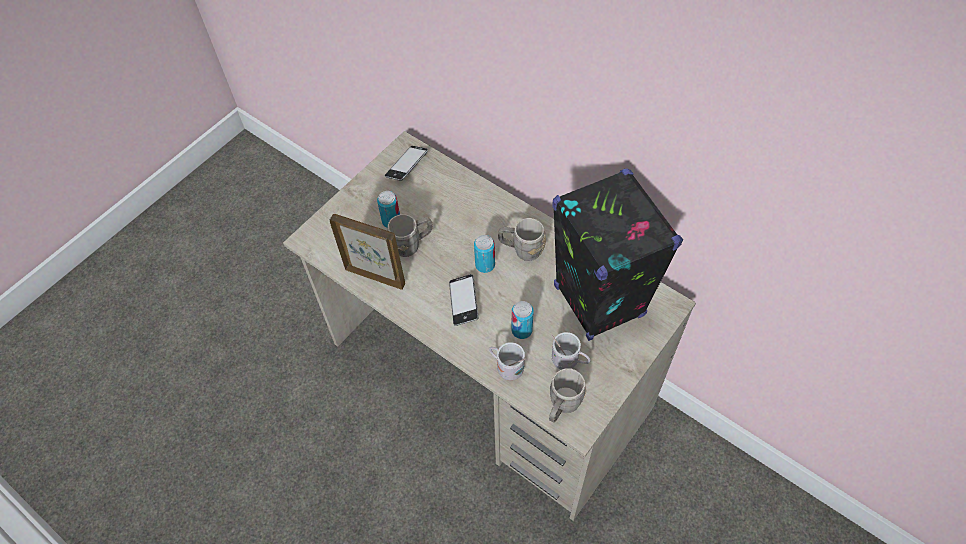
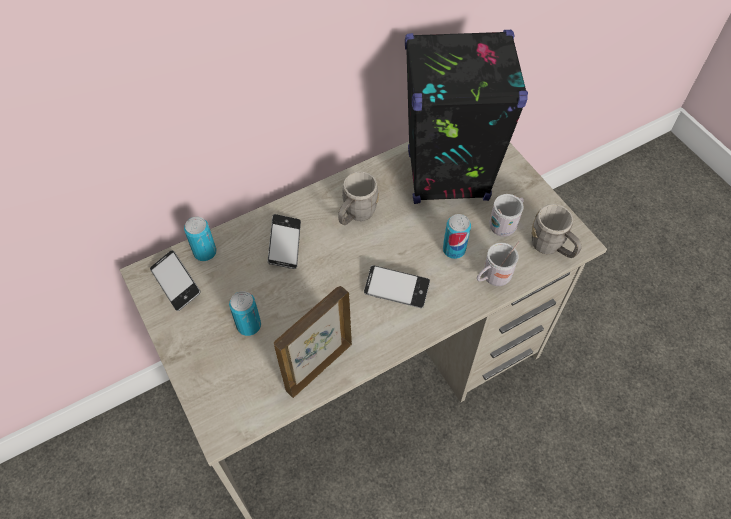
camera: 70 degrees left, 0 degrees up
(412, 244) = (293, 314): grey mug -> none
(470, 214) = (285, 244): none -> phone
(485, 265) = (359, 254): can -> can (205, 252)

